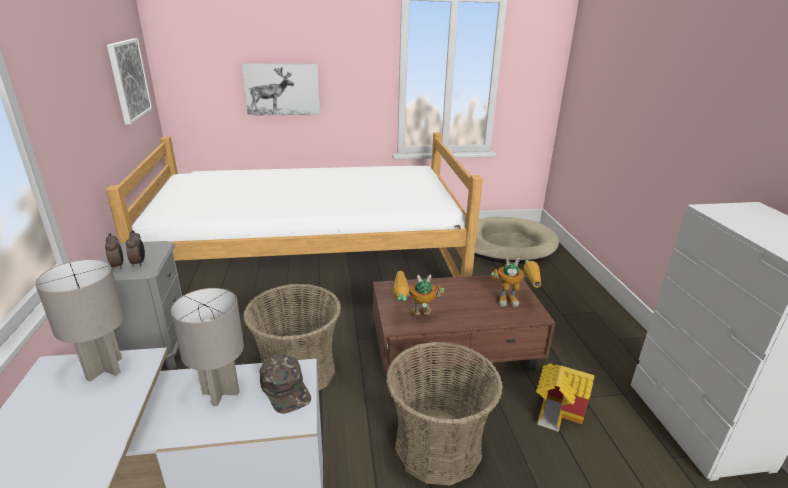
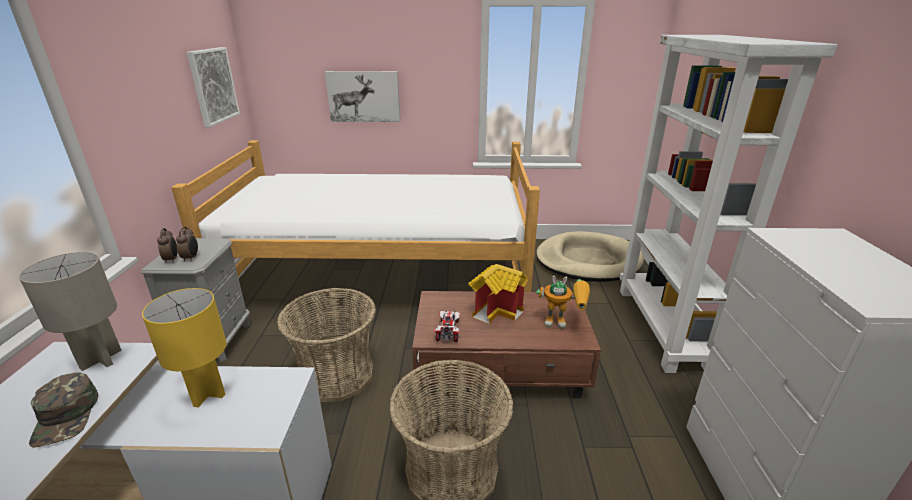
camera: 10 degrees right, 0 degrees up
(221, 392) = (208, 393): grey table lamp -> yellow table lamp
(286, 389) = (270, 397): green cap -> green cap (66, 415)
(412, 317) = (448, 331): toy robot -> toy car
(558, 411) = (594, 448): toy house -> toy house (498, 310)
(589, 301) = (663, 327): none -> white bookcase

